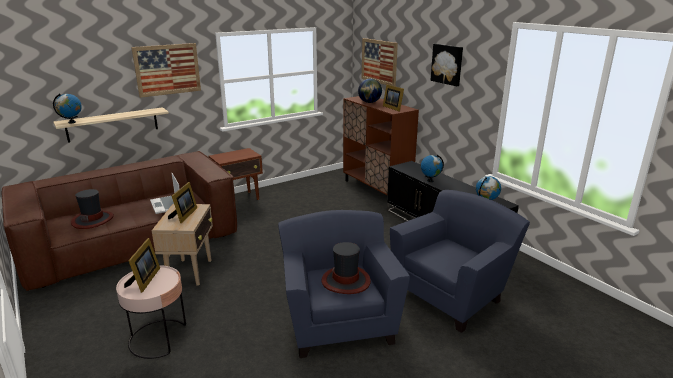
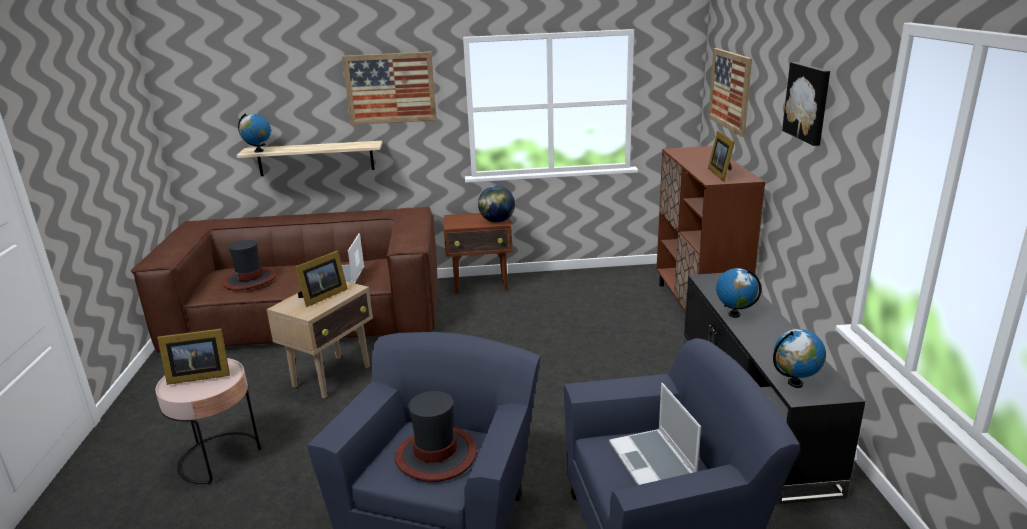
camera: 30 degrees right, 0 degrees up
(144, 280) = (198, 376): picture frame -> picture frame turned 45 degrees clockwise
(369, 102) = (694, 160): globe -> globe (497, 221)
(452, 254) = (653, 461): none -> laptop

